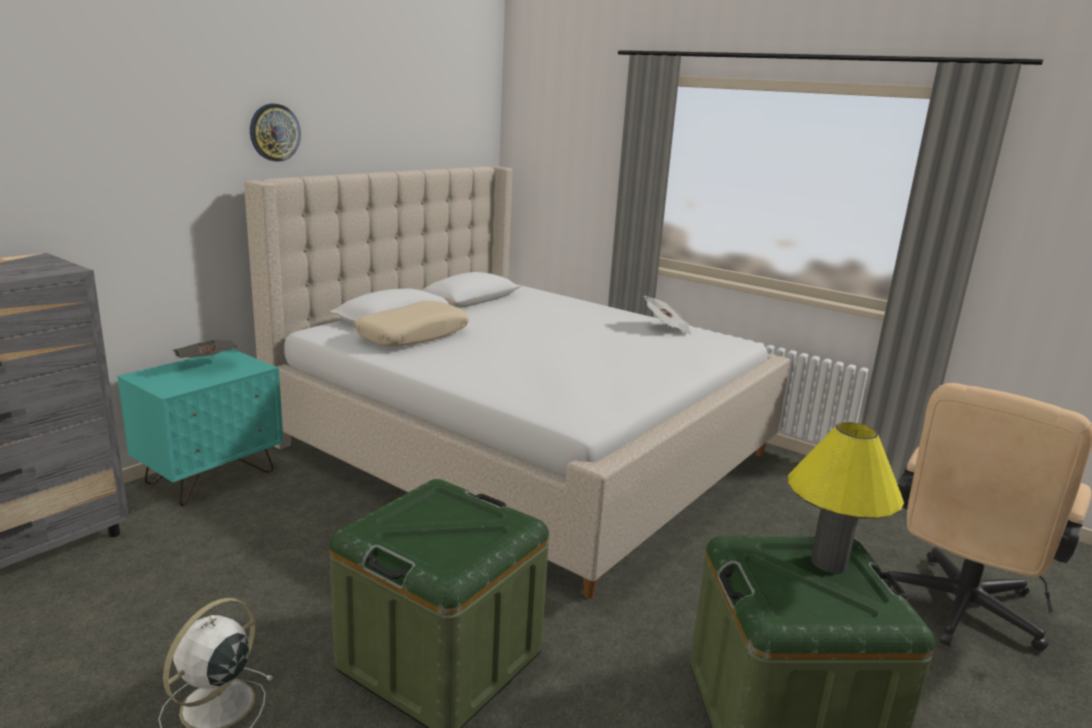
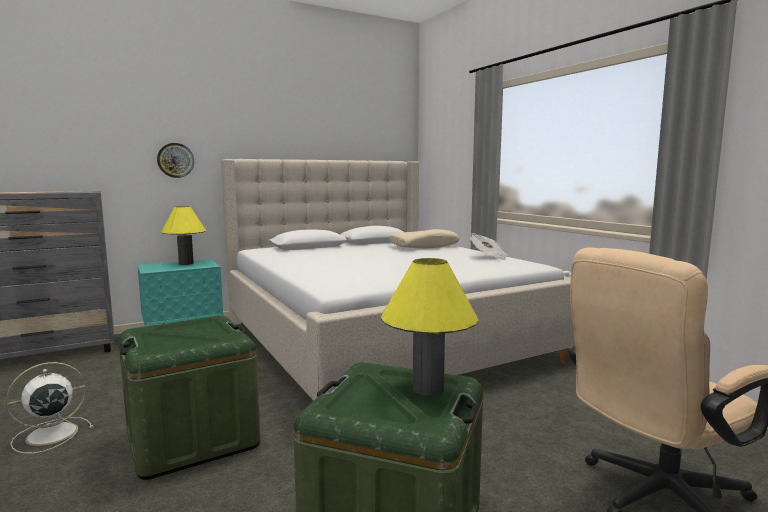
camera: 25 degrees right, 10 degrees down
(206, 365) = (186, 263): newspaper -> yellow table lamp
(274, 132) = (246, 134): wall clock -> wall clock (175, 160)
(413, 335) = (304, 252): beige pillow -> beige pillow (424, 246)

